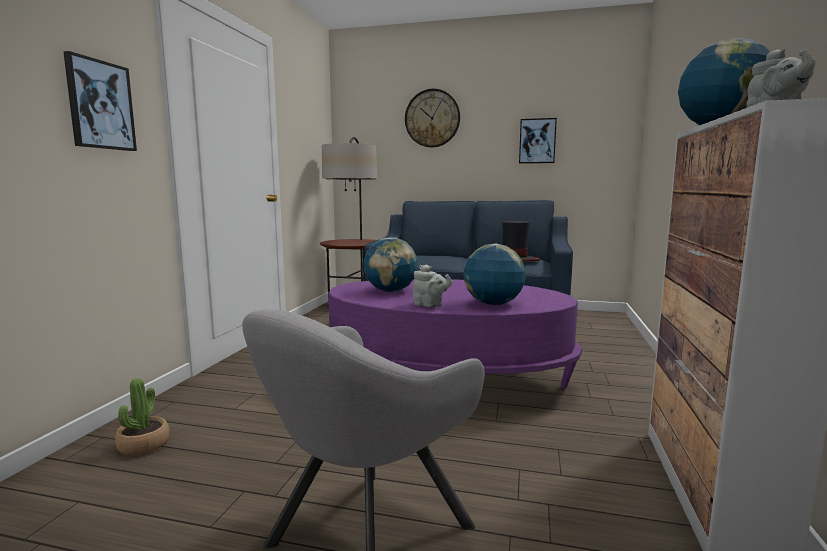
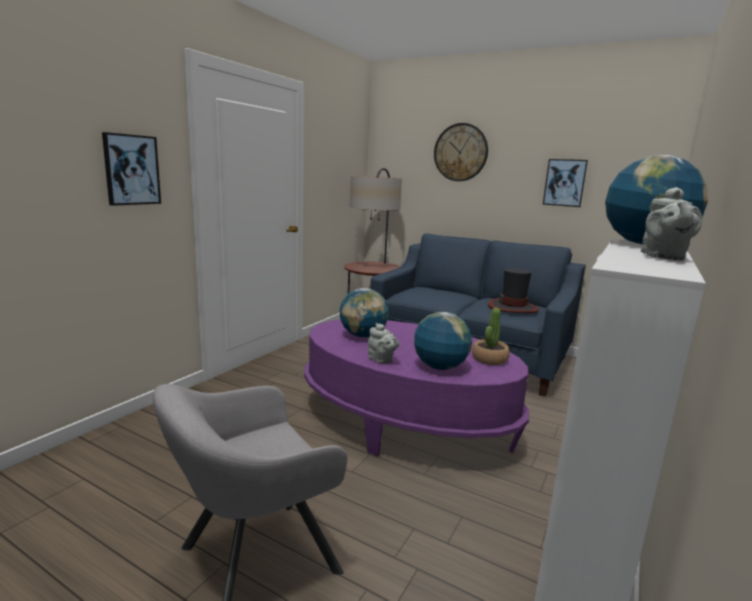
camera: 15 degrees right, 5 degrees up
(143, 445) = (144, 439): potted plant -> potted plant (489, 359)

